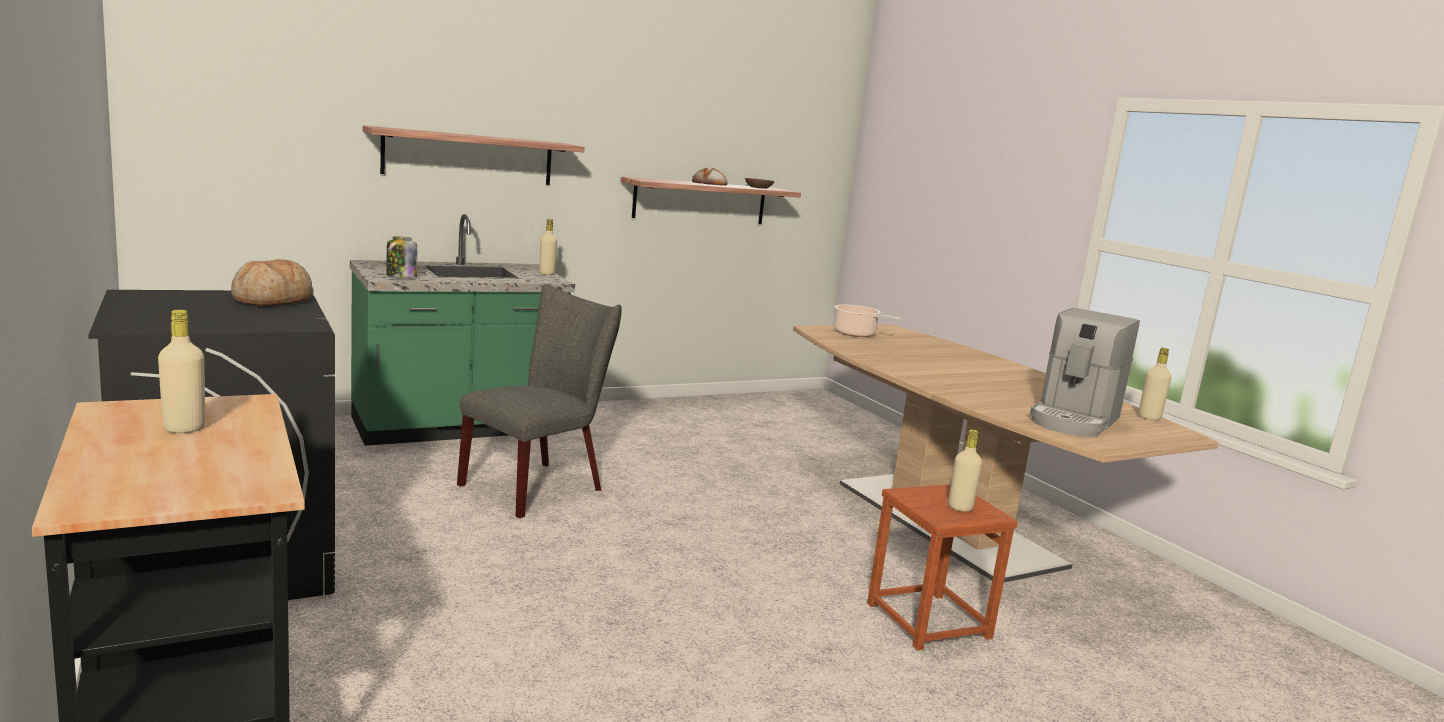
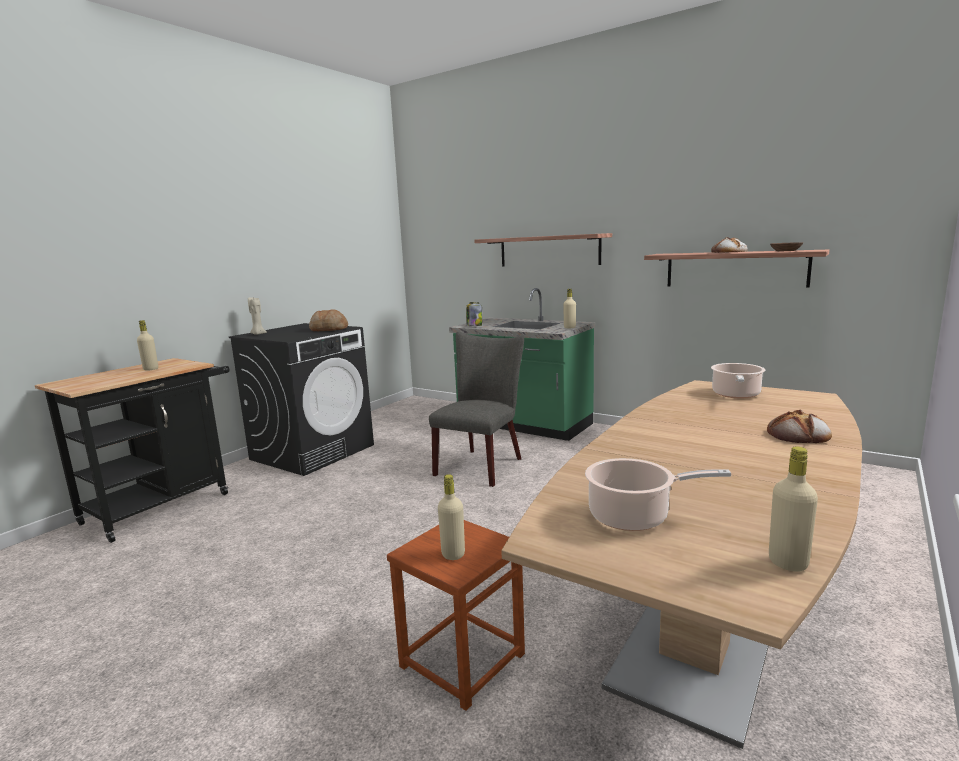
camera: 65 degrees right, 0 degrees up
(149, 322) = (258, 334): none -> beige candle
(539, 486) = (482, 464): grey chair -> grey chair turned 75 degrees counterclockwise
(967, 356) = (799, 435): none -> bread
(1074, 420) = (634, 516): coffee machine -> cooking pot

